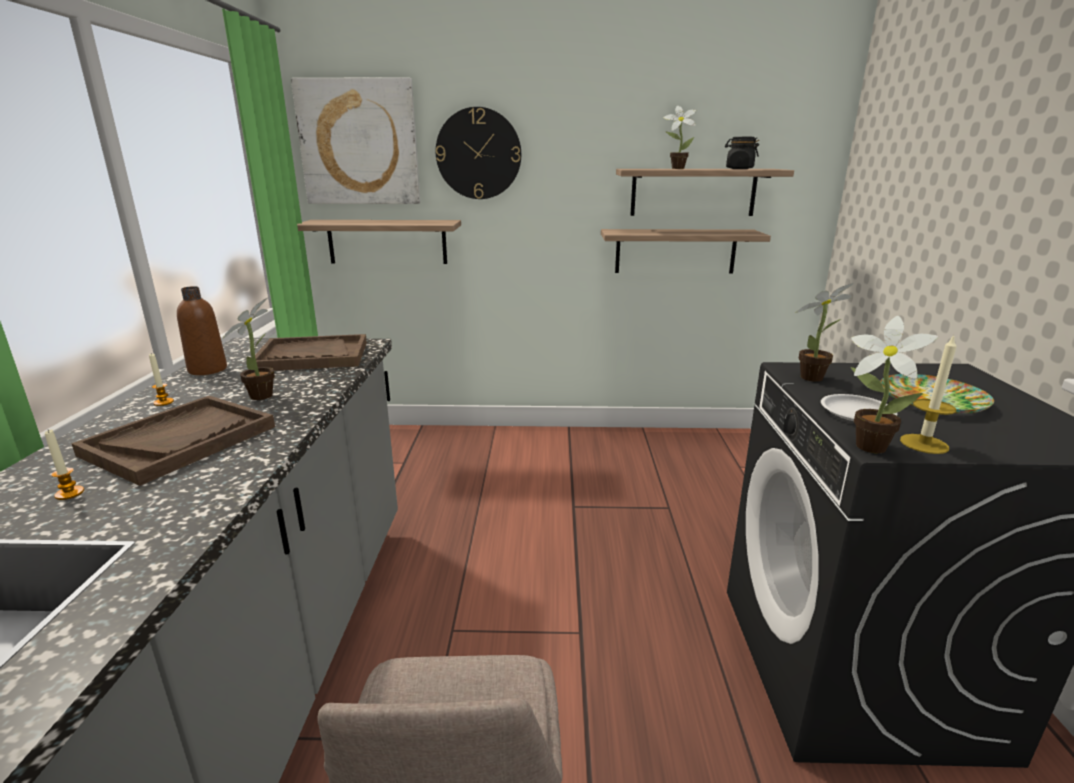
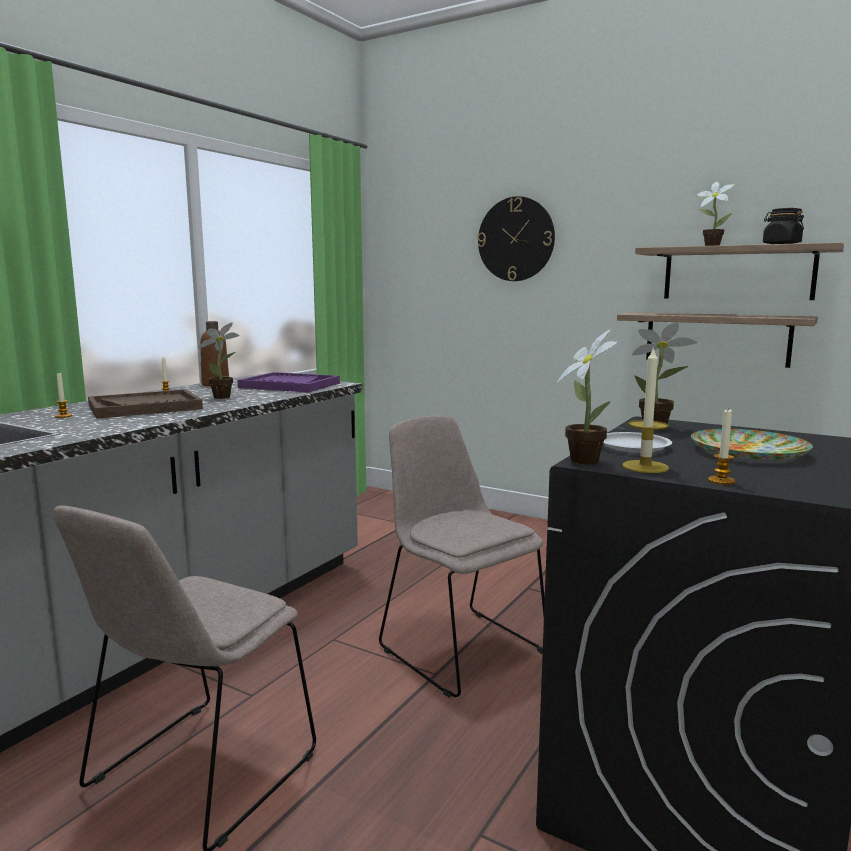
camera: 30 degrees right, 10 degrees down
(312, 356) = (289, 385): brown tray -> purple tray
(359, 143) = (419, 233): picture -> none
(387, 241) = (433, 320): shelf -> none
(575, 594) = (459, 648): none -> beige chair
(1004, 451) = (721, 481): none -> candle

